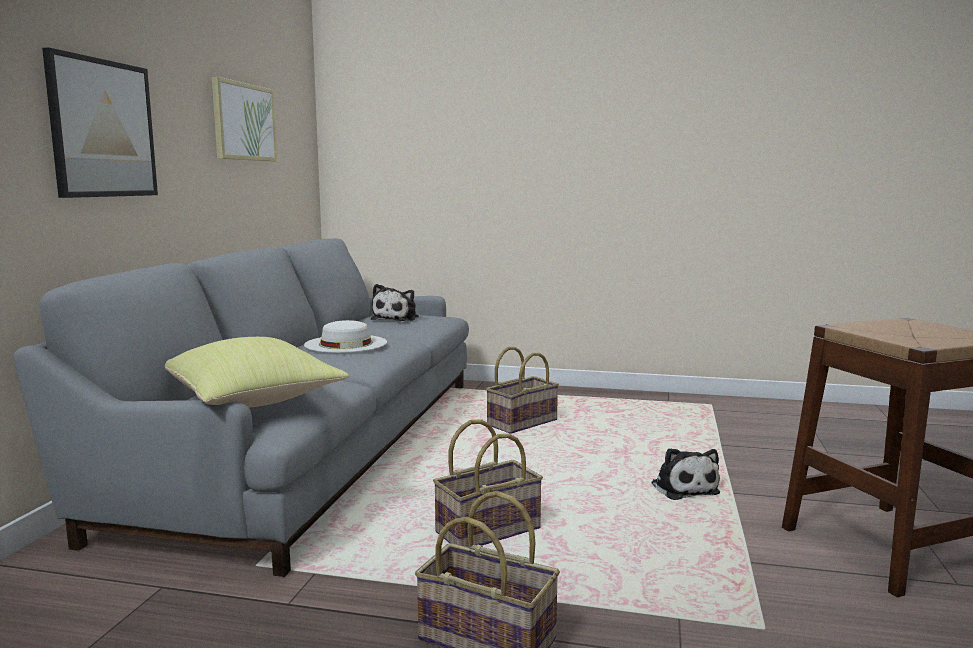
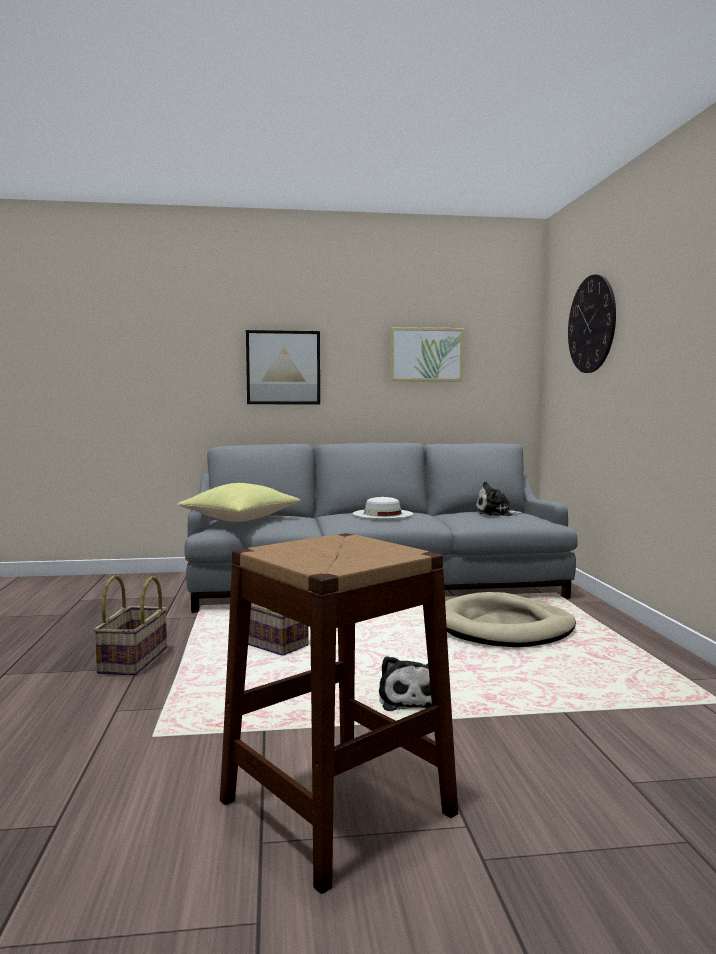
camera: 70 degrees right, 5 degrees down
(436, 107) = (591, 324): none -> wall clock
(521, 423) = (503, 627): basket -> beige dog bed
(683, 488) = (409, 699): plush toy -> plush toy turned 60 degrees counterclockwise

